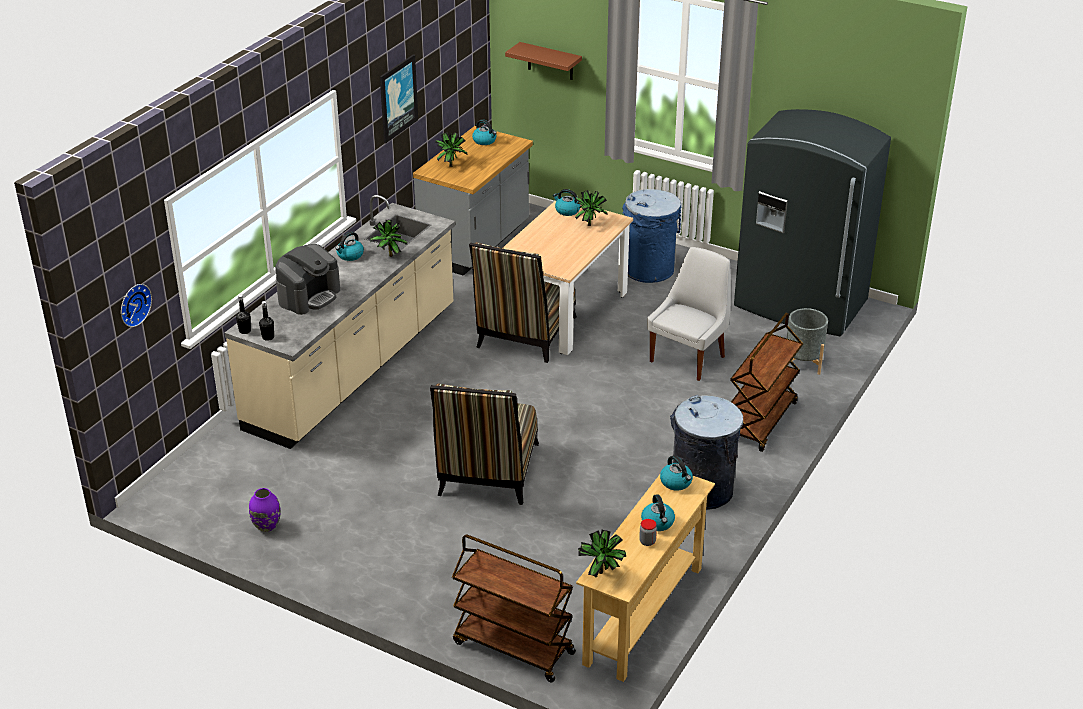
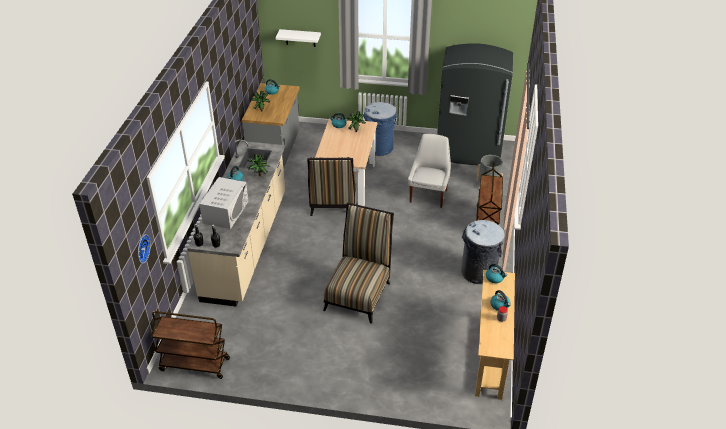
camera: 20 degrees left, 5 degrees up
(266, 526) = (248, 360): purple vase -> none
(309, 296) = (226, 212): coffee machine -> white microwave
(397, 98) = (230, 77): picture -> none
(487, 474) = (359, 293): chair -> chair turned 150 degrees counterclockwise
(512, 648) = (432, 397): brown cart -> brown cart (194, 364)
(550, 61) = (300, 38): brown shelf -> white shelf
(603, 574) = (490, 346): potted plant -> none

